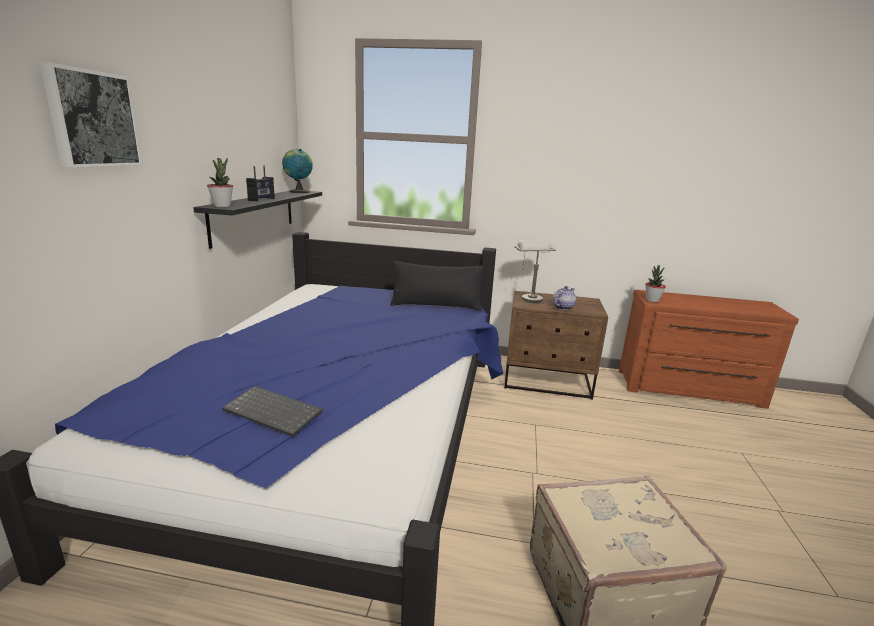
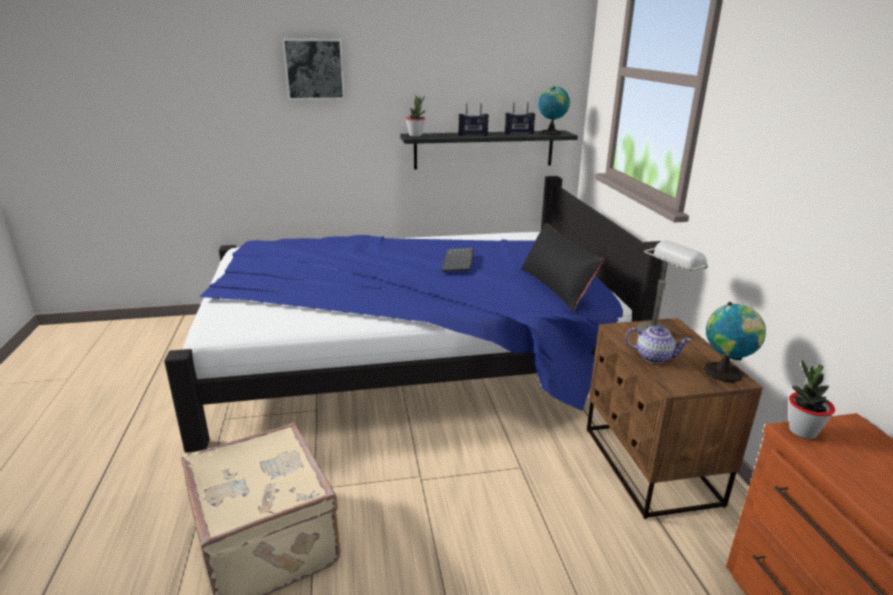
camera: 70 degrees right, 5 degrees up
(274, 412) = (275, 276): keyboard -> keyboard (459, 261)
(283, 194) = (519, 133): none -> radio
(584, 300) = (725, 373): none -> globe

